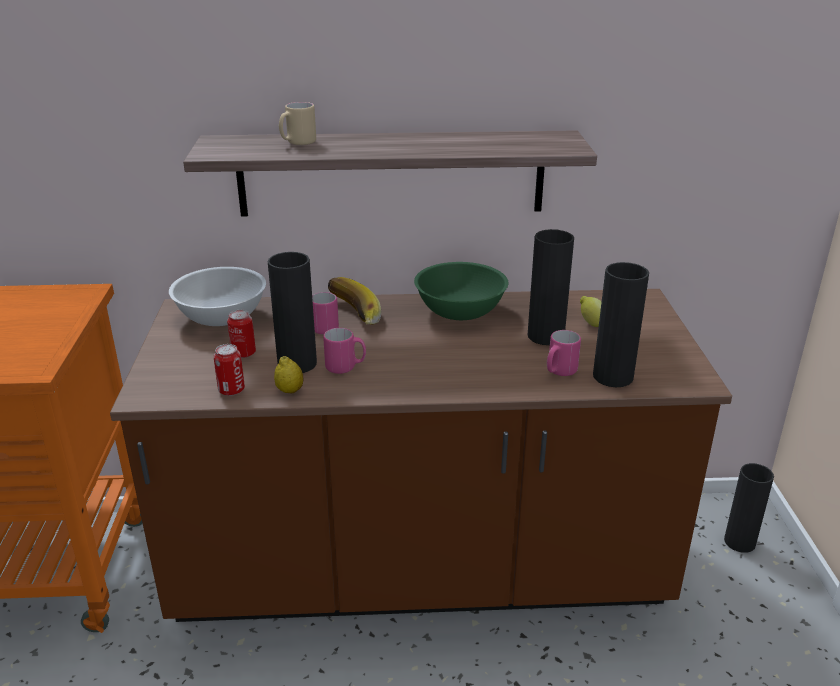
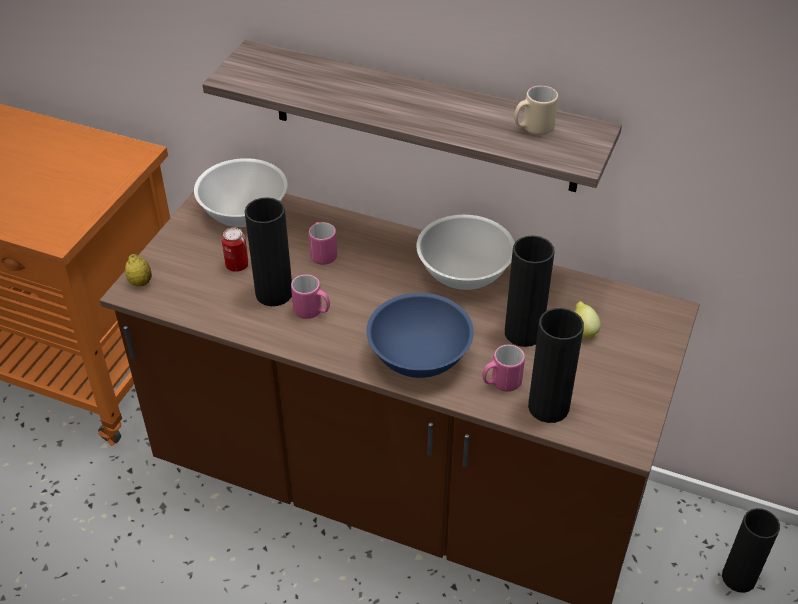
camera: 25 degrees right, 15 degrees up
(231, 390) = (203, 307): can -> none
(290, 391) = (249, 324): lemon -> lemon (140, 282)
(297, 143) = (320, 78): beige mug -> beige mug (533, 129)
(351, 315) = (358, 245): banana -> none
(460, 311) = (464, 272): green bowl -> white bowl
(473, 372) = (420, 356): none -> blue bowl

